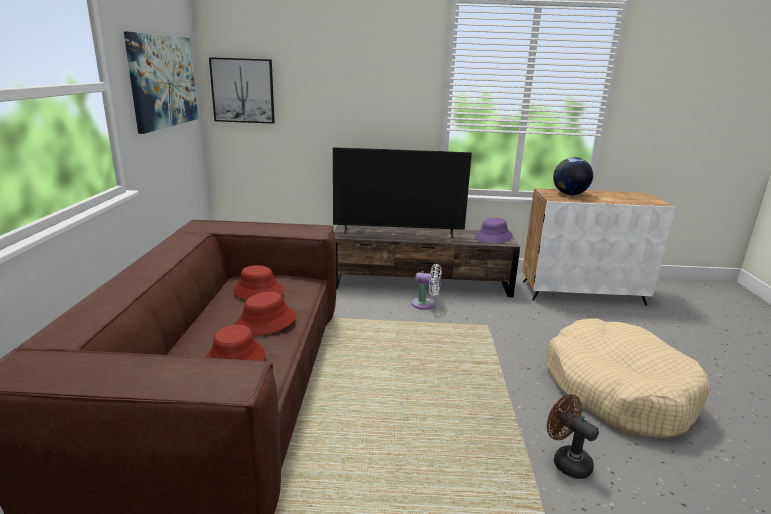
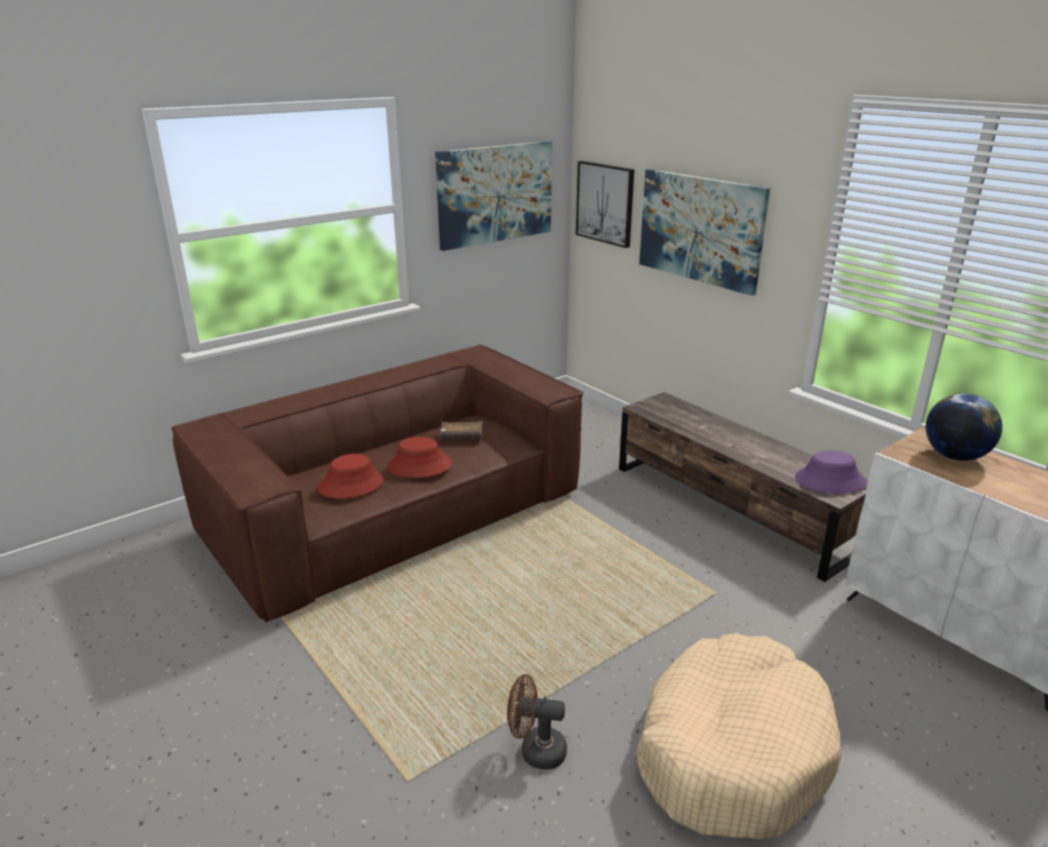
camera: 50 degrees right, 5 degrees up
(258, 291) = (462, 437): red hat -> brown book
(342, 98) = (700, 229): none -> picture
(398, 233) = (710, 428): television -> none
(426, 304) = (689, 533): white fan -> none
(566, 461) = (535, 751): brown fan -> brown fan turned 90 degrees counterclockwise

